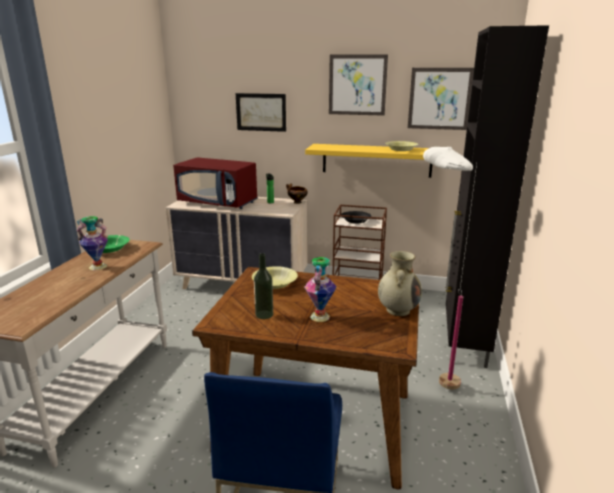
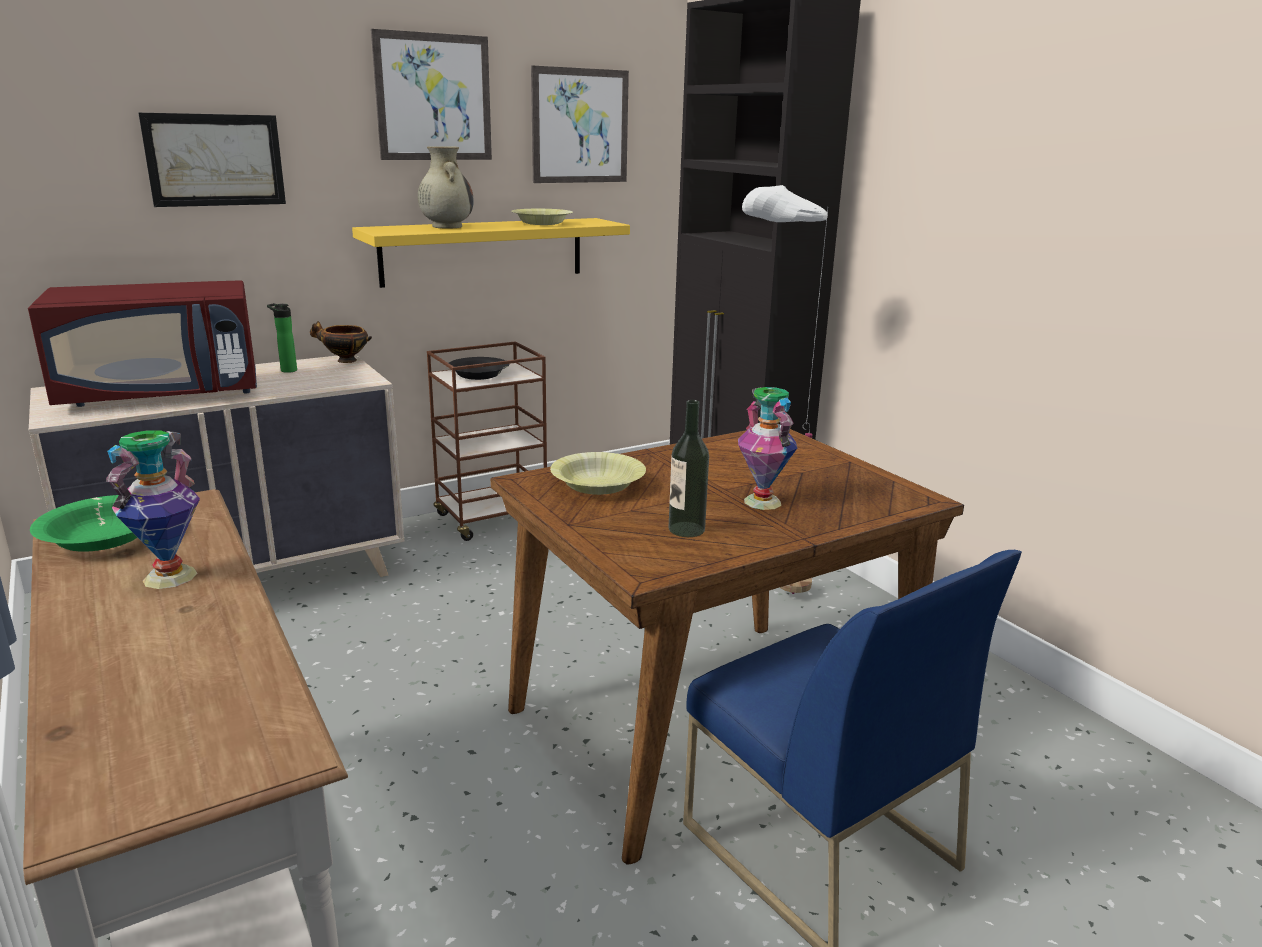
camera: 45 degrees left, 0 degrees up
(398, 310) = (826, 460): beige vase -> beige vase (446, 226)

